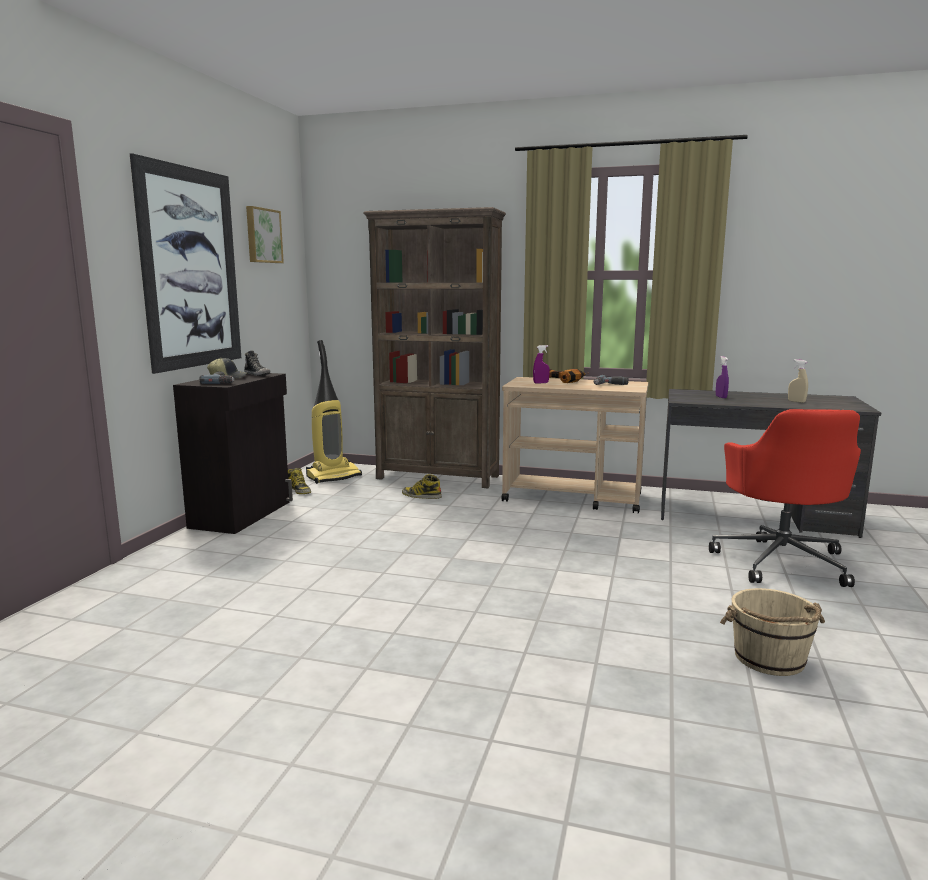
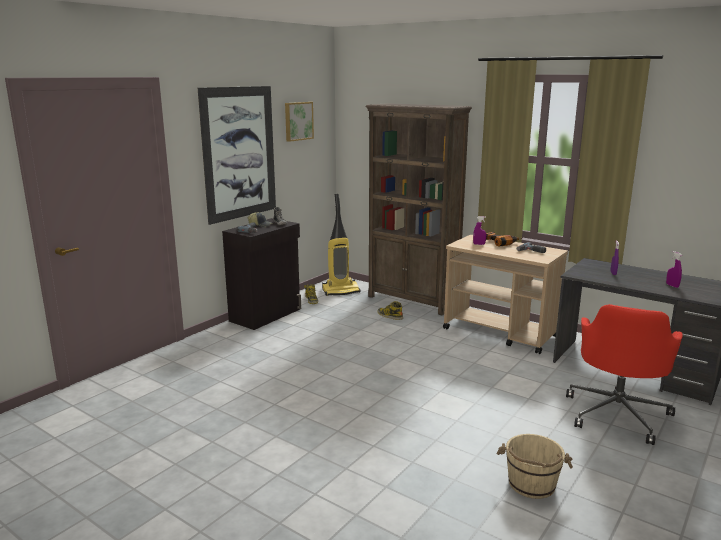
camera: 20 degrees right, 5 degrees up
(796, 401) = (672, 286): beige spray bottle -> purple spray bottle

